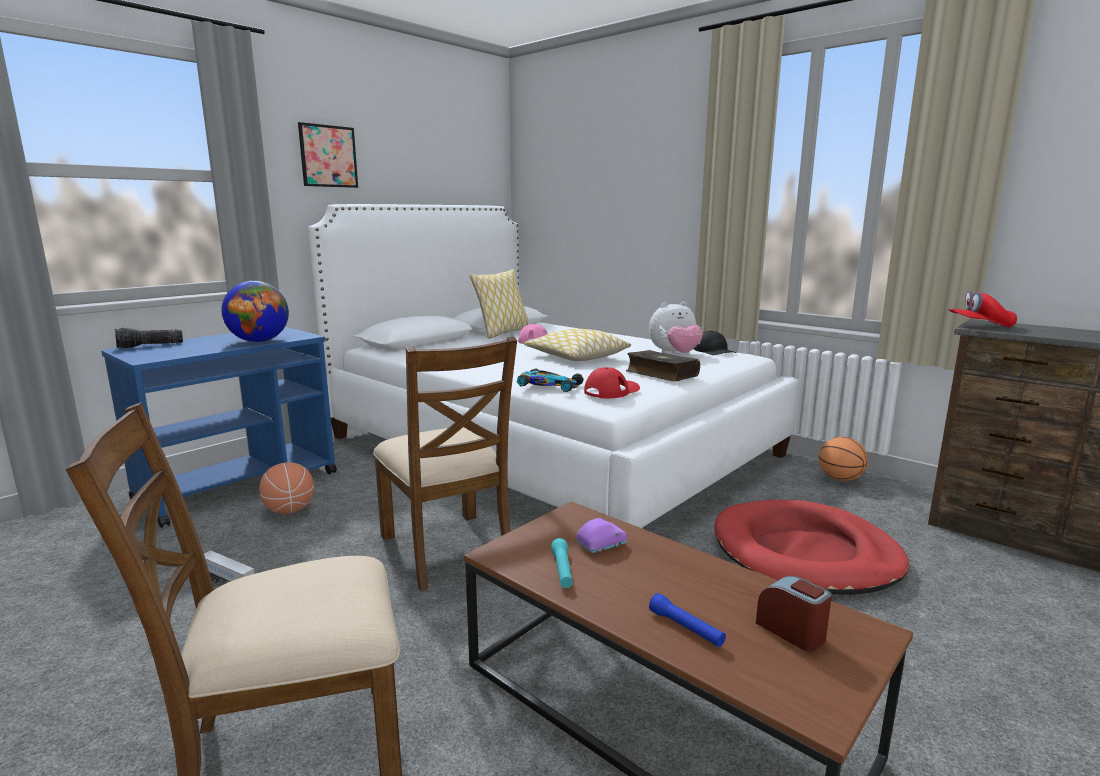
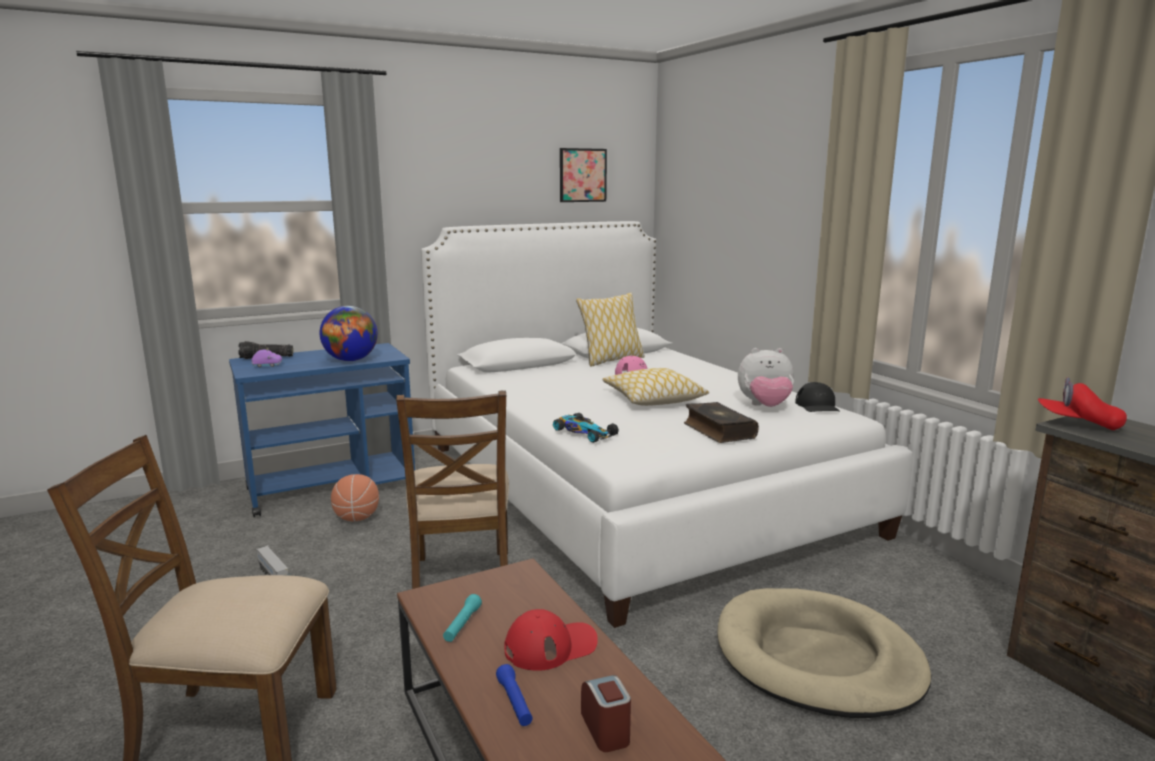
camera: 20 degrees right, 0 degrees up
(328, 156) = (448, 180): picture -> picture (582, 175)
(601, 544) = (518, 607): purple toy car -> purple toy car (267, 365)
(611, 391) = (638, 447): red cap -> red cap (551, 646)
(805, 553) = (817, 658): red dog bed -> beige dog bed
(840, 479) = (940, 579): basketball -> none

